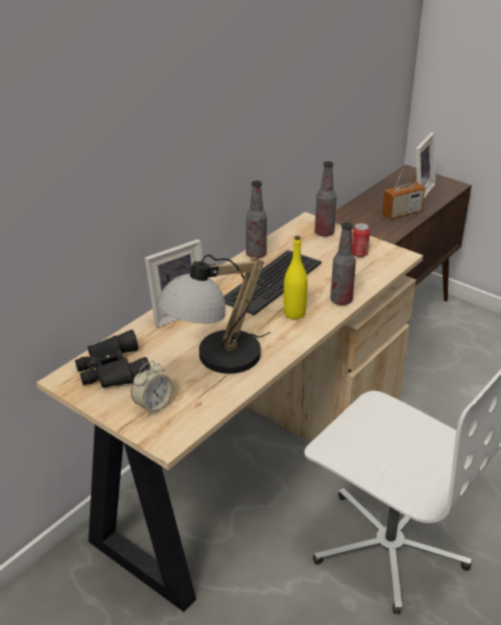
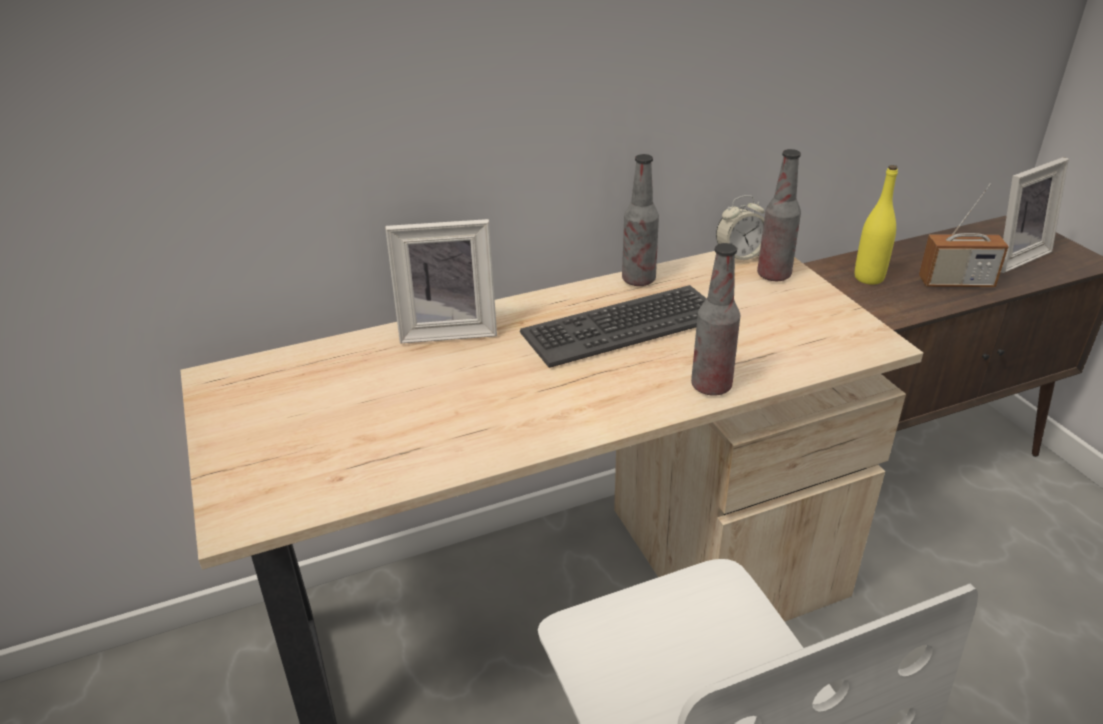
camera: 30 degrees right, 0 degrees up
(111, 370) = (281, 384): black binoculars -> none
(153, 405) = (276, 456): alarm clock -> alarm clock (739, 255)
(216, 362) = (427, 420): table lamp -> none
(294, 313) = (615, 384): yellow bottle -> yellow bottle (868, 278)
(359, 253) = (806, 320): can -> none

